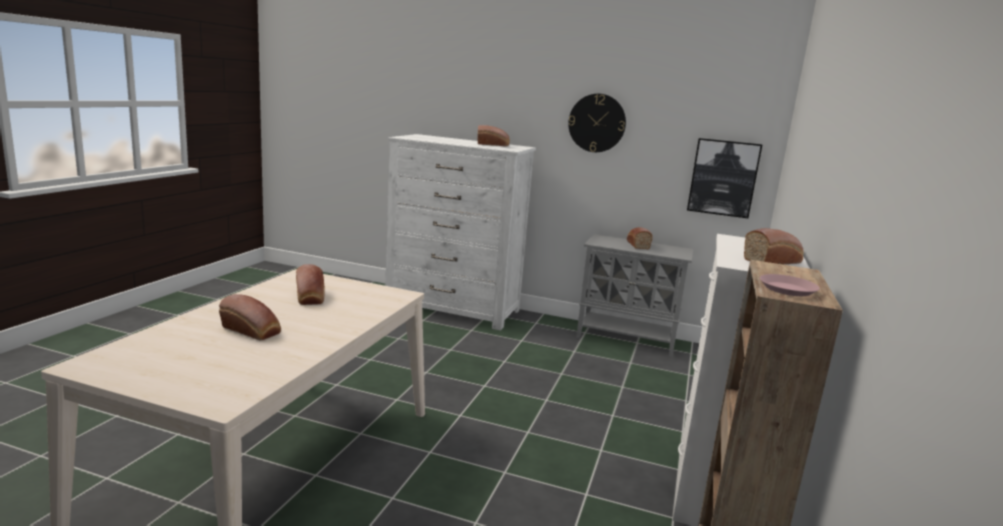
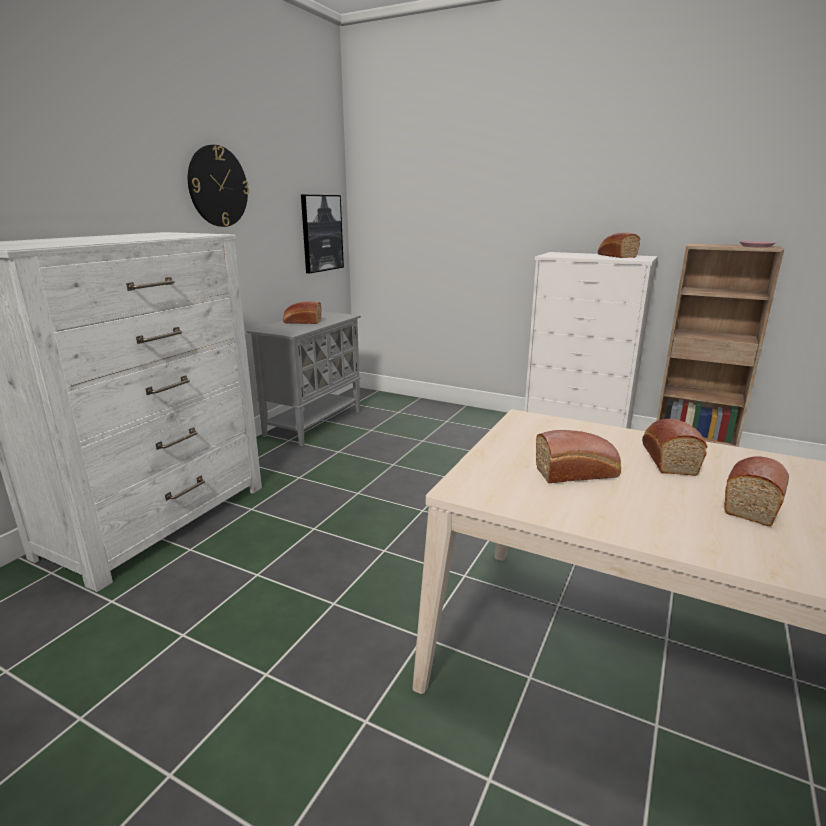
camera: 80 degrees left, 5 degrees up
(493, 144) = (144, 235): bread -> bread (667, 458)

